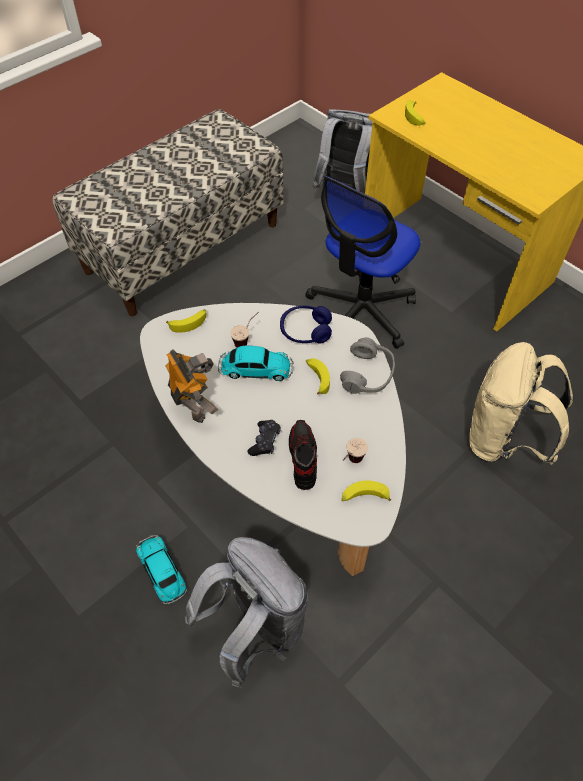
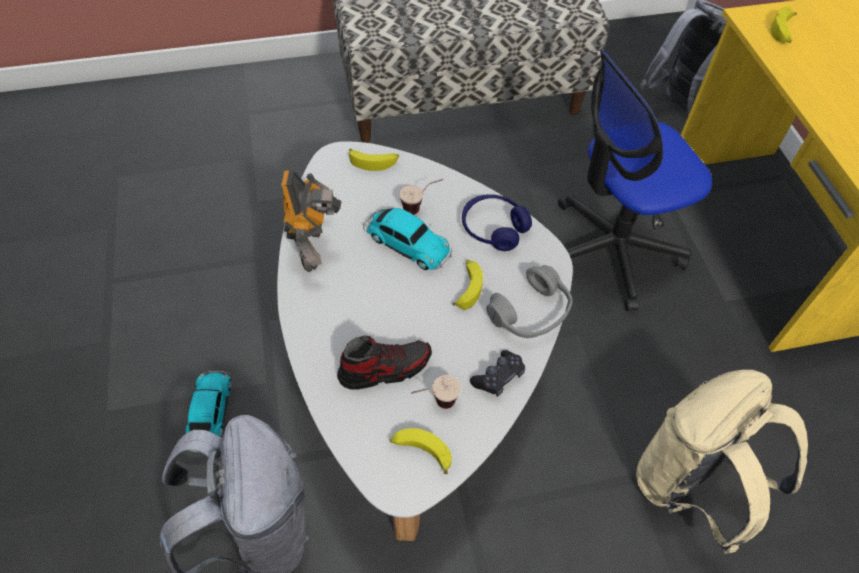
camera: 30 degrees right, 0 degrees up
(265, 441) = (358, 327): black game controller -> black game controller (498, 377)
(302, 458) = (384, 368): shoe -> shoe turned 45 degrees clockwise

